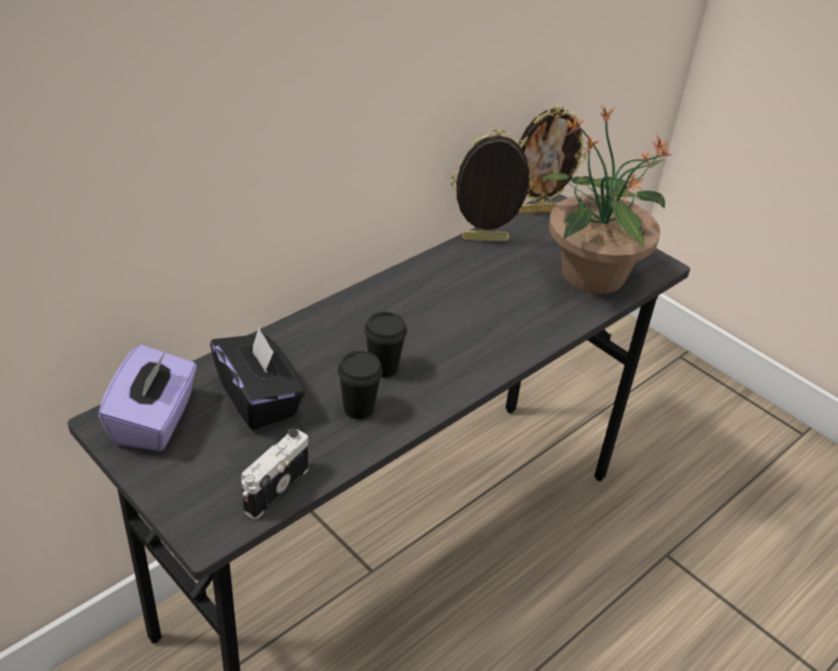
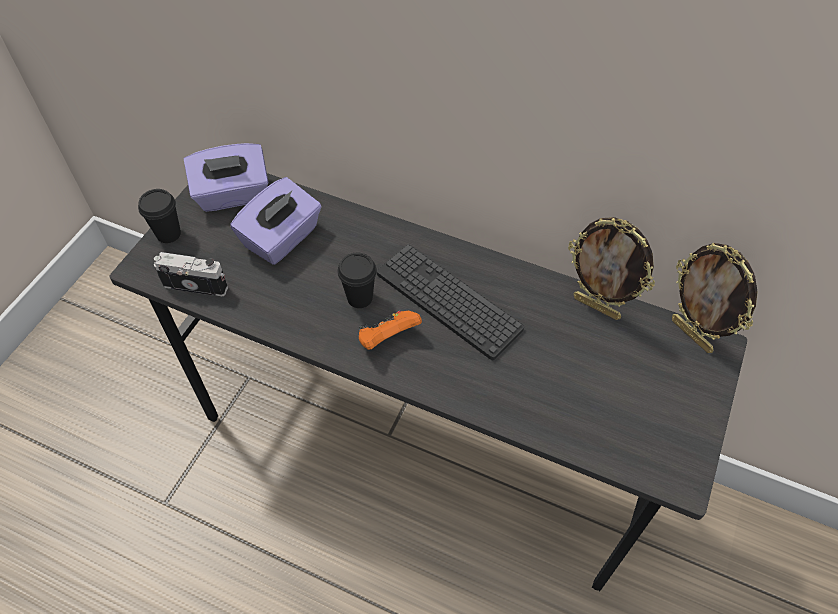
camera: 70 degrees right, 15 degrees up
(259, 399) = (282, 238): black tissue box -> purple tissue box
(358, 409) = (302, 300): black cup -> black cup (168, 234)
(425, 315) = (448, 301): none -> keyboard
(445, 365) = (387, 339): none -> orange game controller
(484, 241) = (597, 307): picture frame -> picture frame turned 150 degrees clockwise
(591, 275) = (608, 416): potted plant -> none

